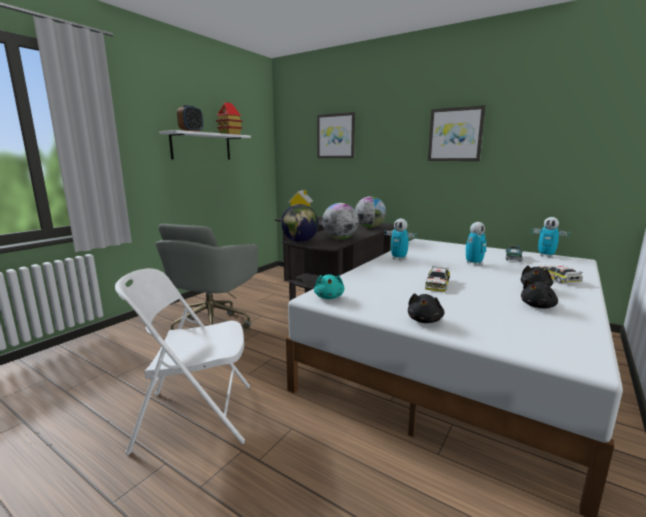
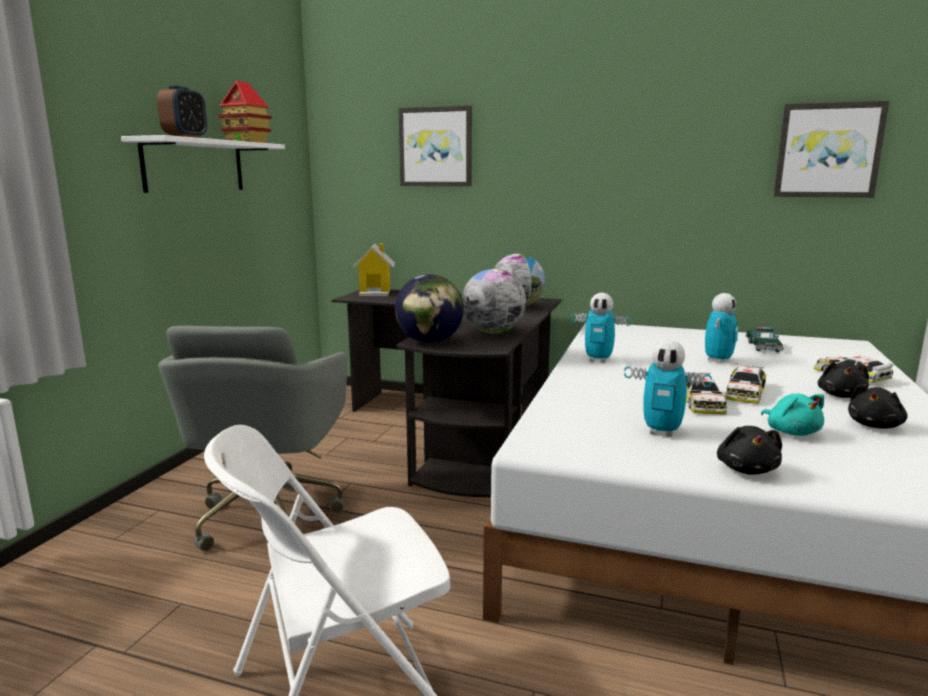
camera: 15 degrees left, 0 degrees up
(329, 297) = (558, 444): turquoise plush toy -> turquoise plush toy (791, 432)
(455, 134) = (650, 149): picture -> picture (828, 150)
(471, 281) = (744, 392): none -> toy car
(546, 256) = (802, 339): toy robot -> toy robot (662, 432)

